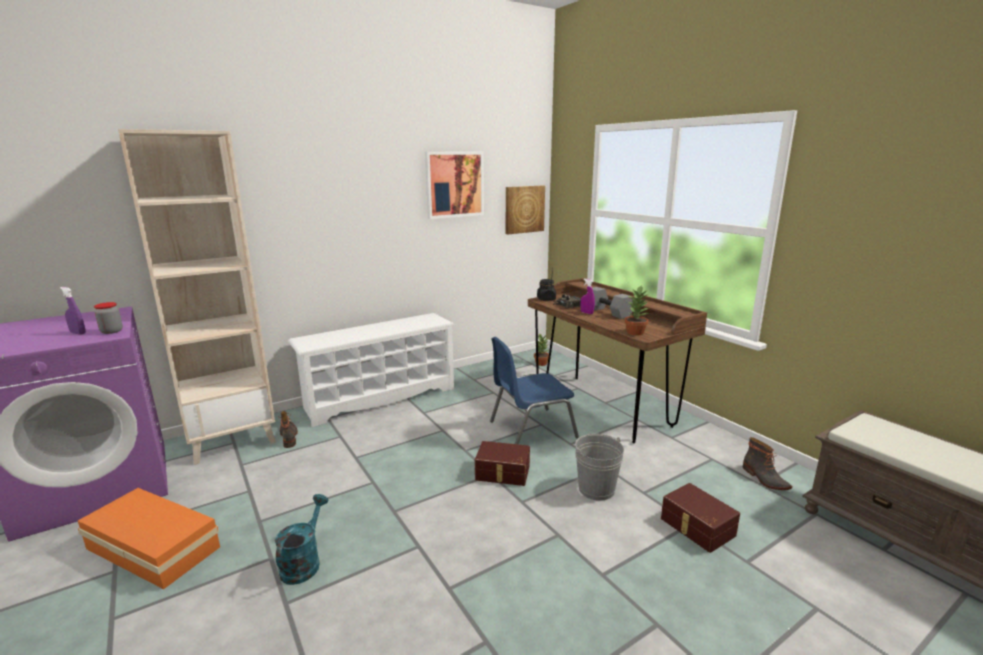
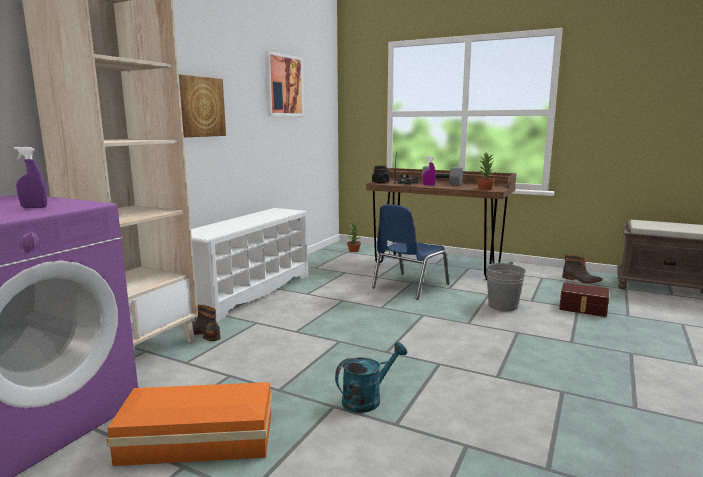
camera: 30 degrees left, 5 degrees down
(112, 331) = (78, 203): jar -> none
(304, 562) = (367, 399): turquoise watering can -> turquoise watering can turned 75 degrees clockwise
(502, 473) = (430, 312): brown storage box -> none
(524, 209) = (324, 114): picture -> picture (200, 107)

